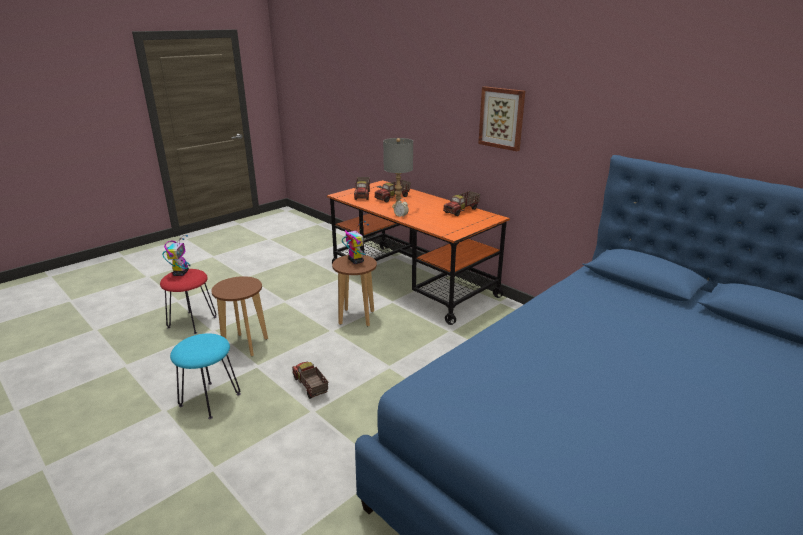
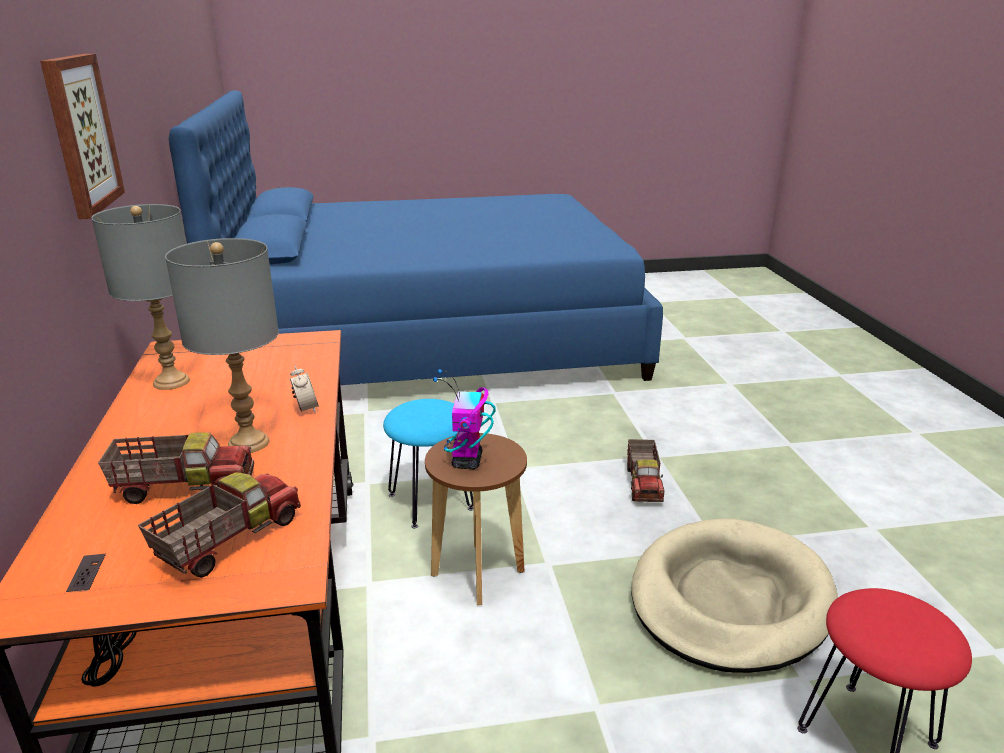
camera: 145 degrees left, 0 degrees up
(181, 273) = (909, 635): toy robot -> none
(210, 400) = (799, 518): turquoise stool -> turquoise stool (431, 501)
(245, 345) = (730, 599): brown stool -> beige dog bed
(462, 211) = (171, 381): toy truck -> grey table lamp

